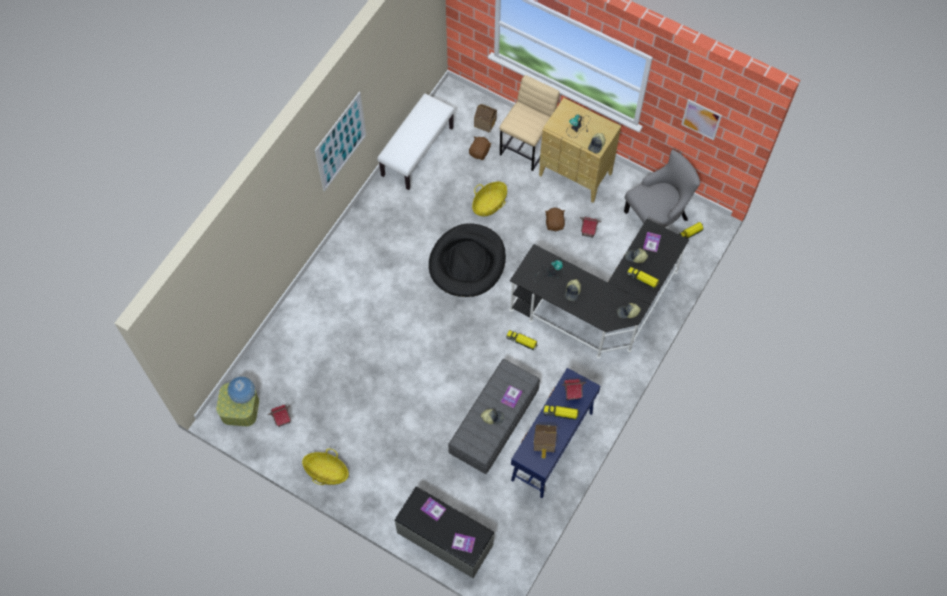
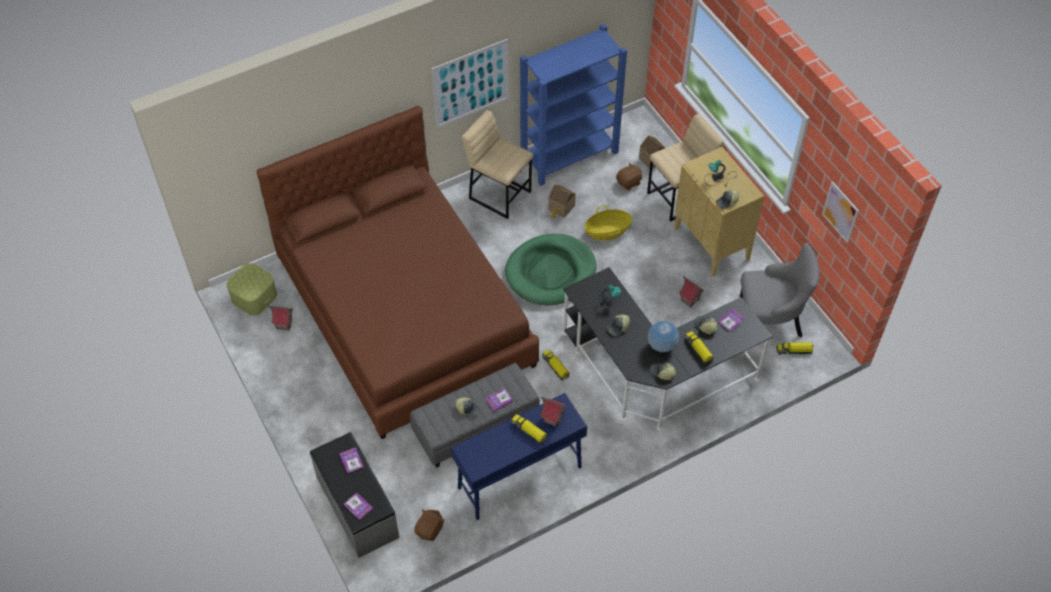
camera: 30 degrees right, 10 degrees down
(243, 395) = (259, 281): globe -> globe (662, 346)
(327, 472) = (291, 389): basket -> none
(374, 356) = (405, 311): none -> brown bed
(382, 214) = (498, 194): none -> beige chair
(417, 151) = (569, 155): white bench -> blue bookcase
(467, 262) = (550, 272): black dog bed -> green dog bed
(544, 443) = (494, 450): toy house -> toy house (561, 208)
(554, 223) = (661, 277): brown plush toy -> brown plush toy (430, 529)

